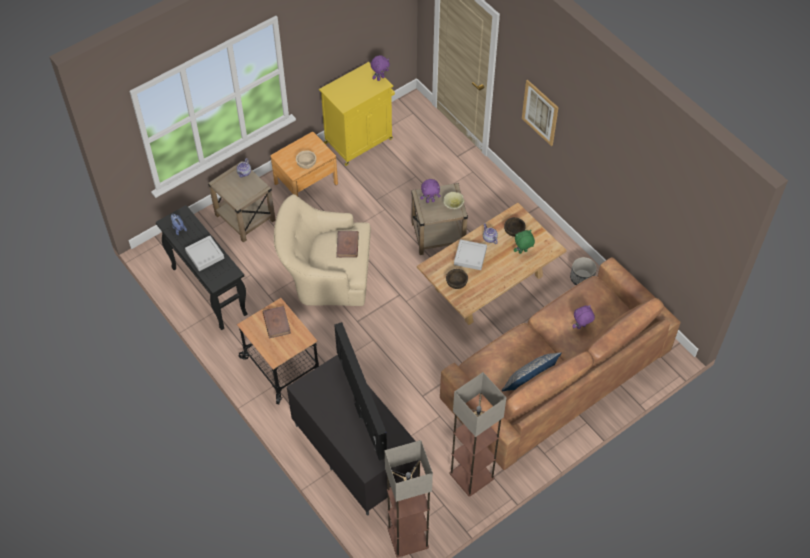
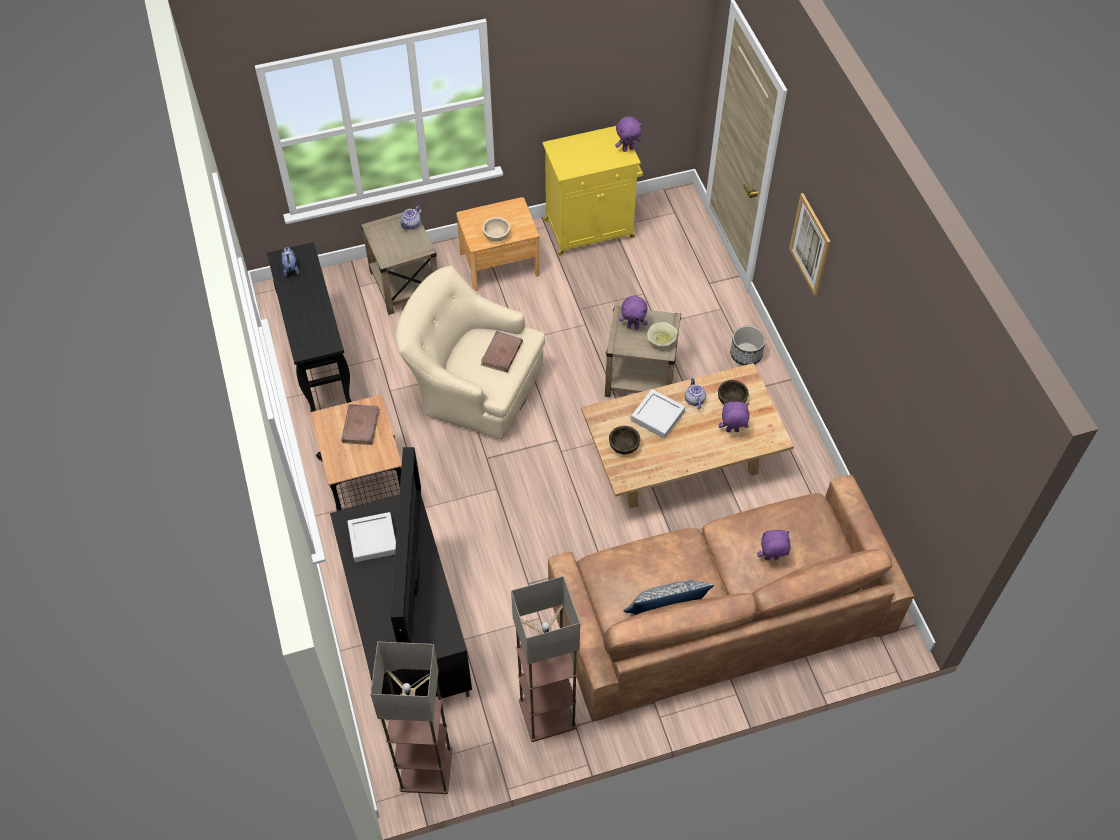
camera: 20 degrees right, 0 degrees up
(205, 255) = (307, 311): grey tray -> grey tray (373, 539)
(523, 252) = (732, 431): green plush toy -> purple plush toy
(582, 278) = (812, 492): planter -> planter (746, 354)

